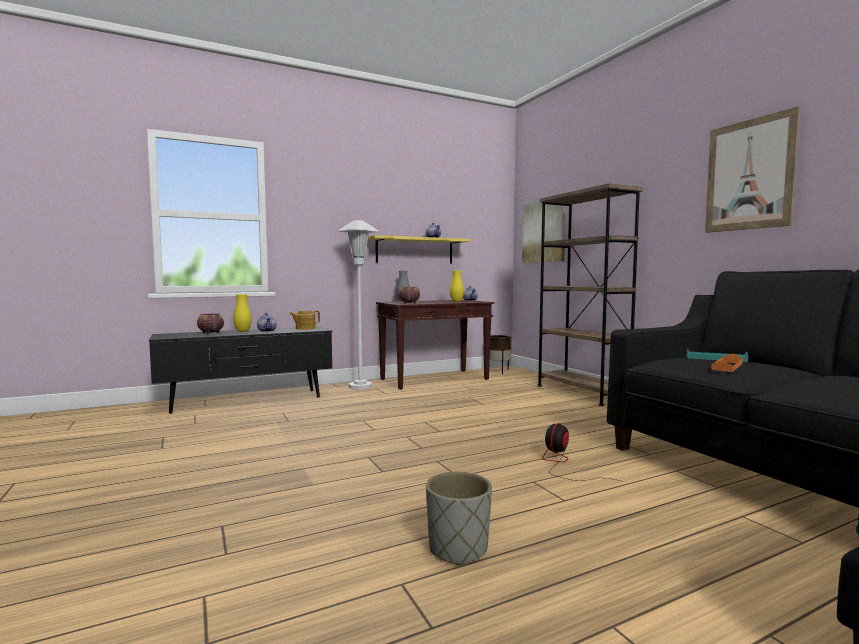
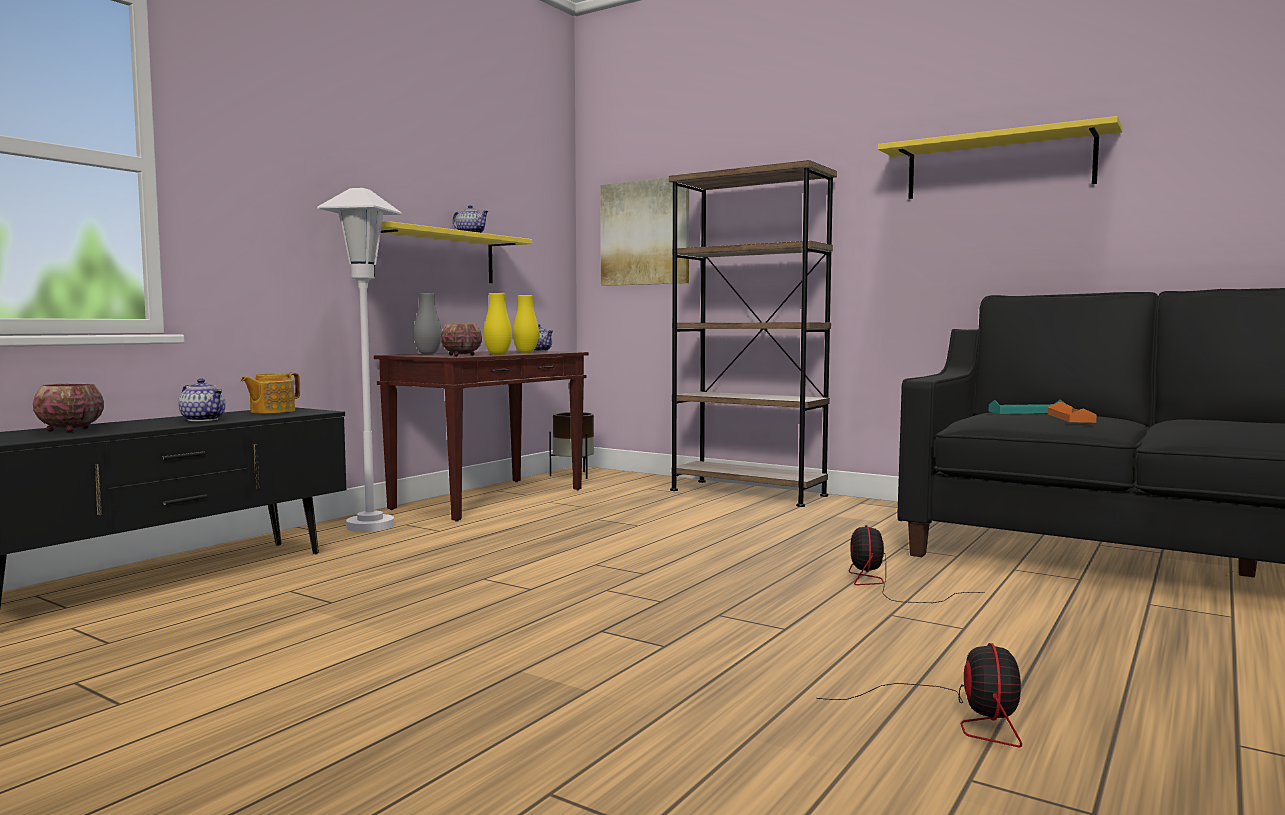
camera: 30 degrees left, 0 degrees up
(242, 331) = (143, 423): yellow vase -> yellow vase (498, 354)
(458, 549) = (955, 717): grey planter -> fan
(749, 175) = (998, 165): picture -> yellow shelf

